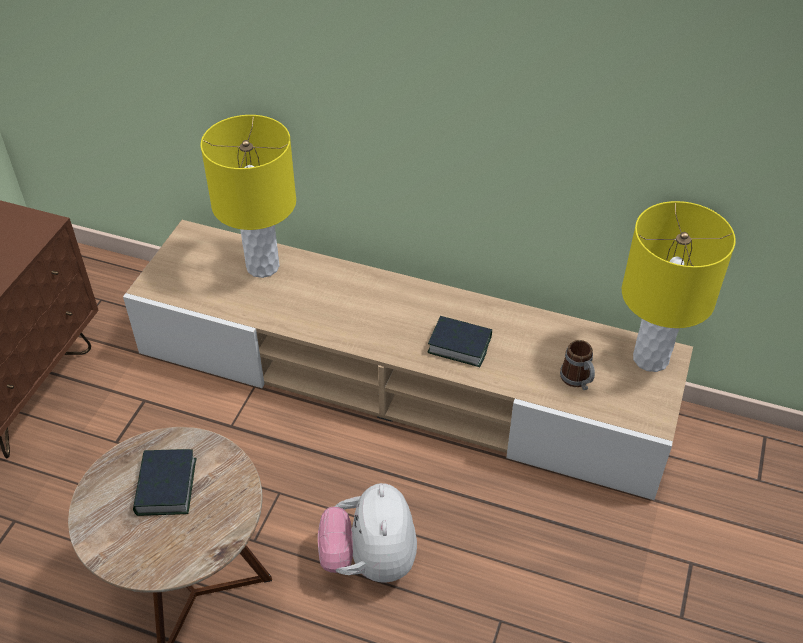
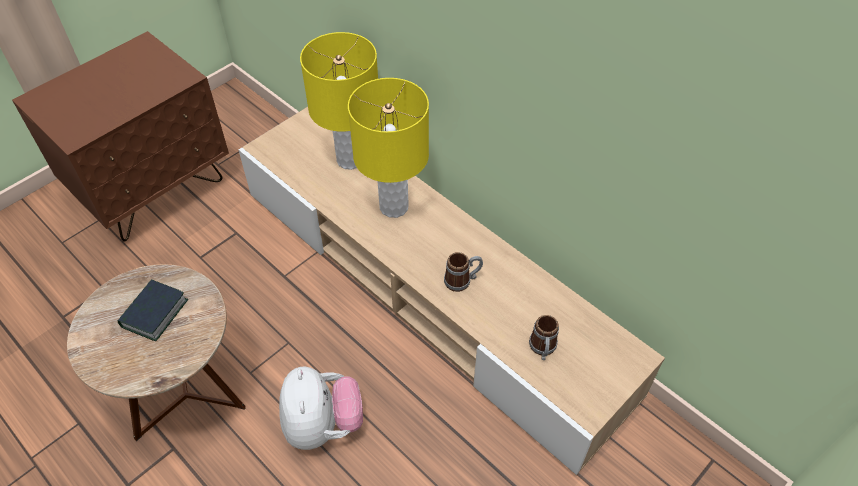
camera: 25 degrees right, 5 degrees up
(370, 560) = (323, 425): plush toy -> plush toy turned 150 degrees clockwise
(459, 345) = (462, 280): book -> mug
(650, 358) = (619, 353): yellow table lamp -> yellow table lamp (394, 206)

